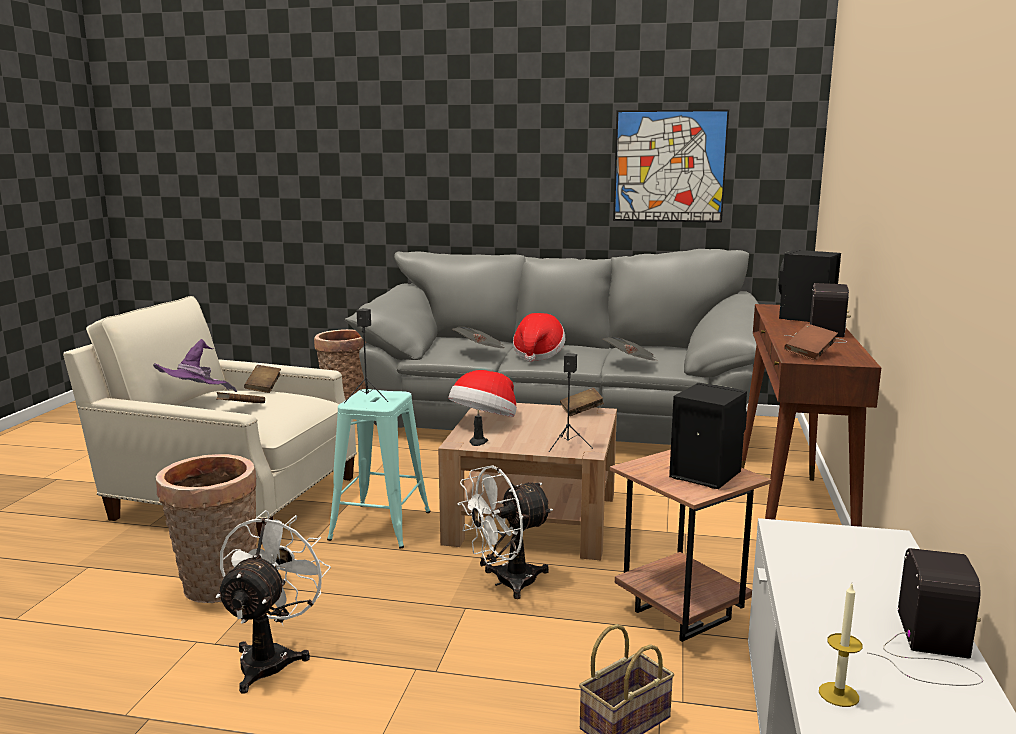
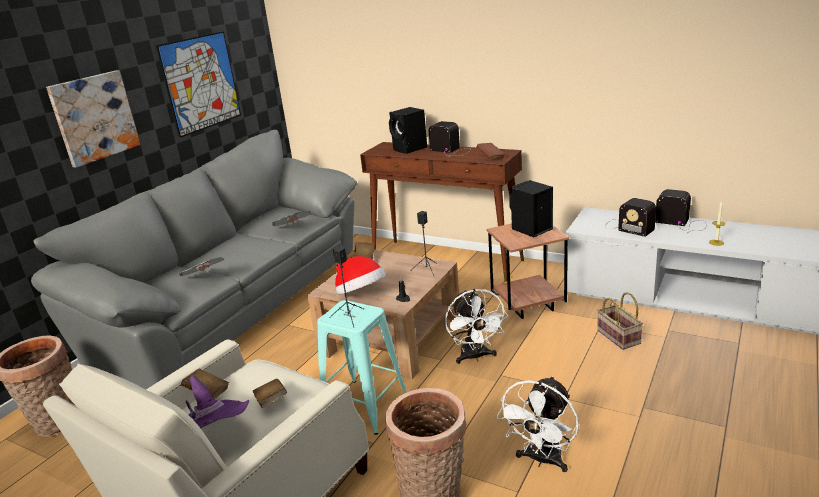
camera: 70 degrees left, 10 degrees up
(271, 658) = (542, 460): white fan -> white fan turned 90 degrees counterclockwise
(516, 169) = (94, 117): none -> picture
(538, 355) = (233, 258): hat -> none
(837, 577) = (627, 227): none -> radio

